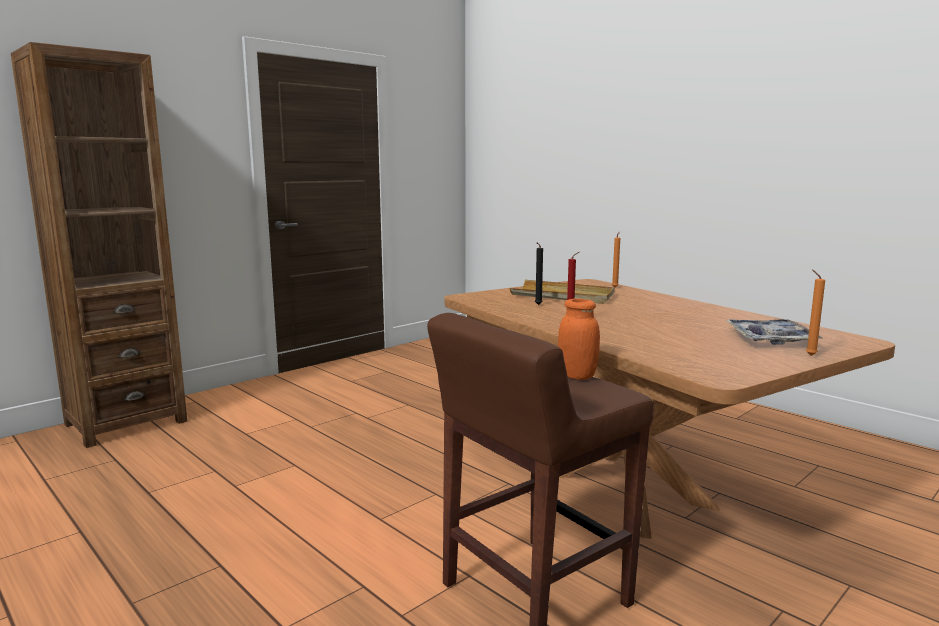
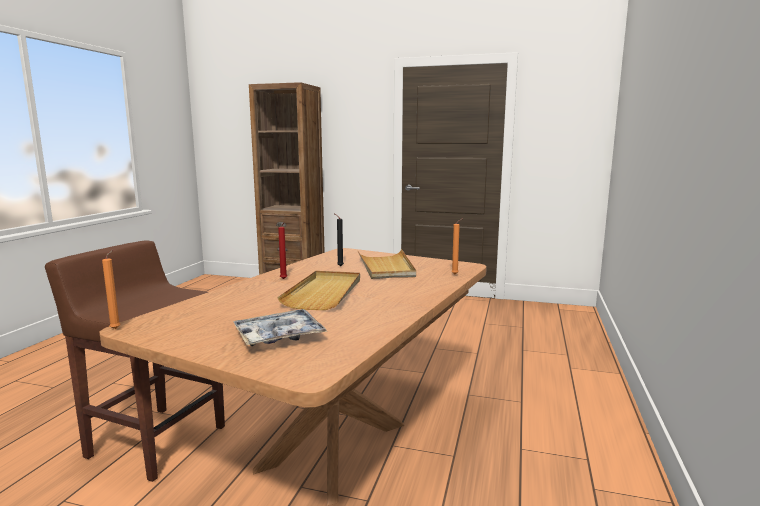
camera: 60 degrees right, 0 degrees up
(577, 376) = (171, 304): orange jar -> none
(641, 318) = (324, 293): none -> beige tray
(809, 355) = (222, 352): orange candle -> orange candle (117, 328)

